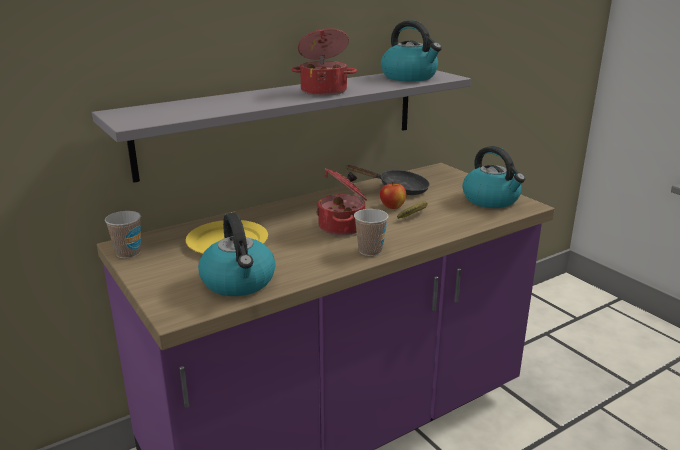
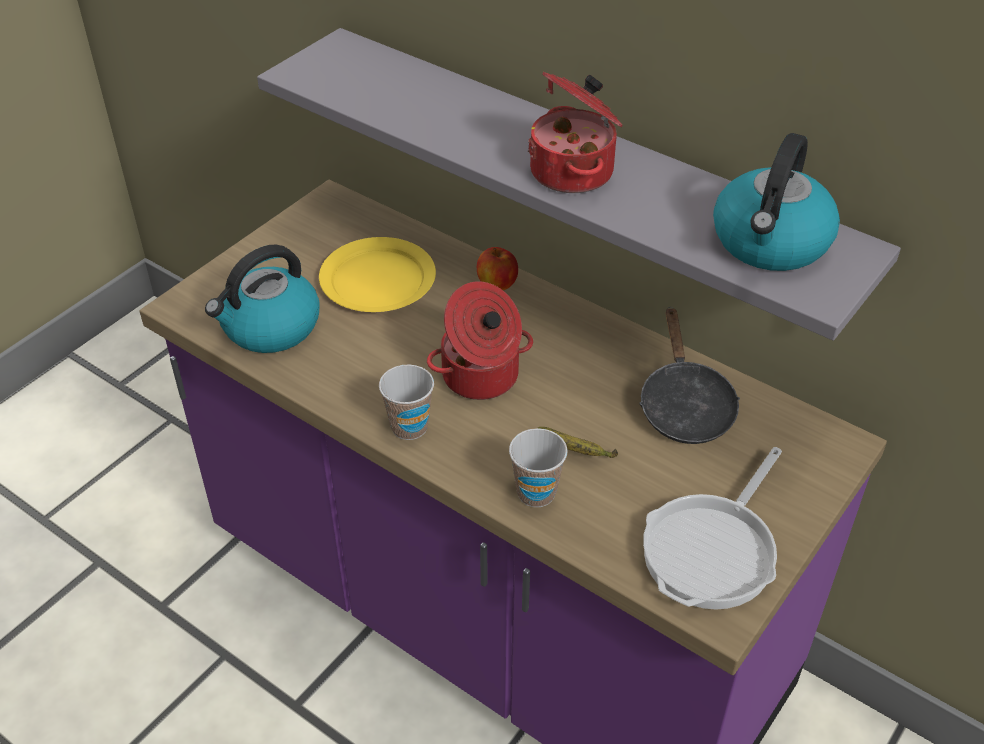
camera: 70 degrees right, 20 degrees up
(128, 253) = (311, 213): cup -> cup (536, 493)
(392, 207) = (595, 416): apple -> apple (497, 284)
(491, 200) = (713, 550): kettle -> frying pan

